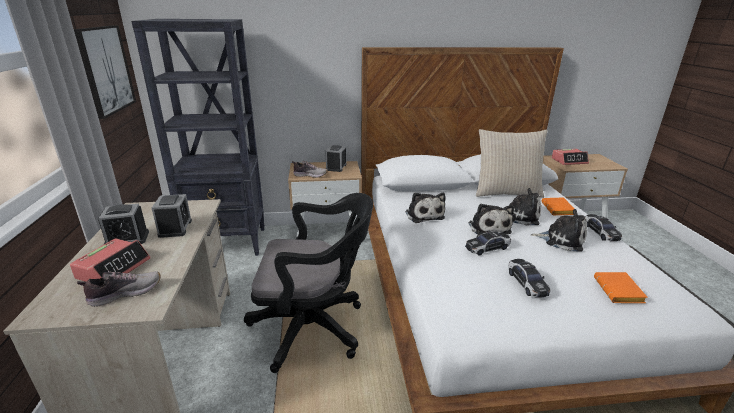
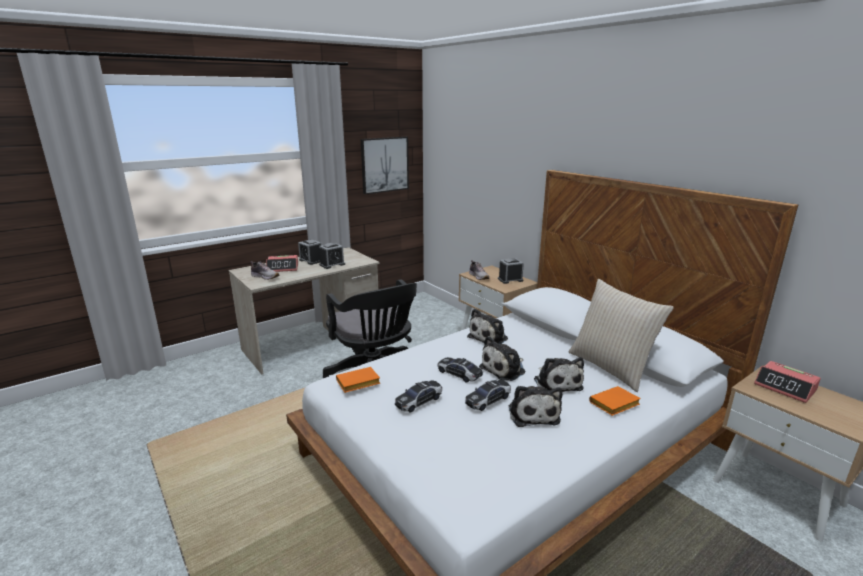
camera: 60 degrees right, 5 degrees down
(228, 243) = (432, 313): black bookcase -> none
(600, 232) = (592, 439): toy car -> toy car (488, 399)
(620, 292) = (456, 456): orange book -> orange book (357, 384)

